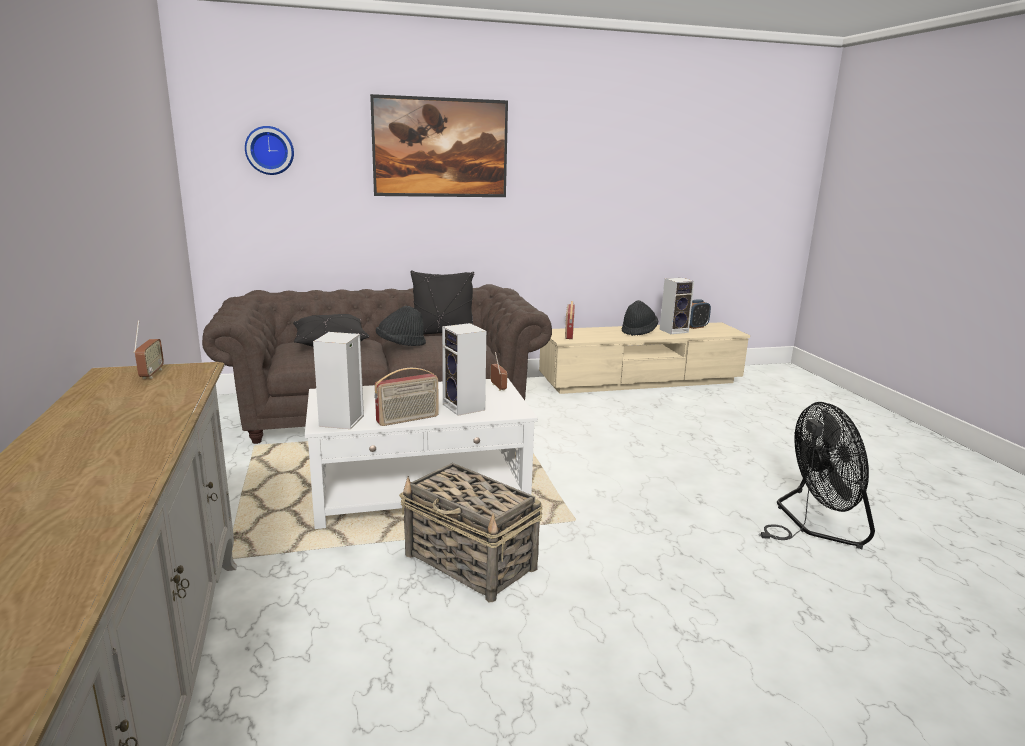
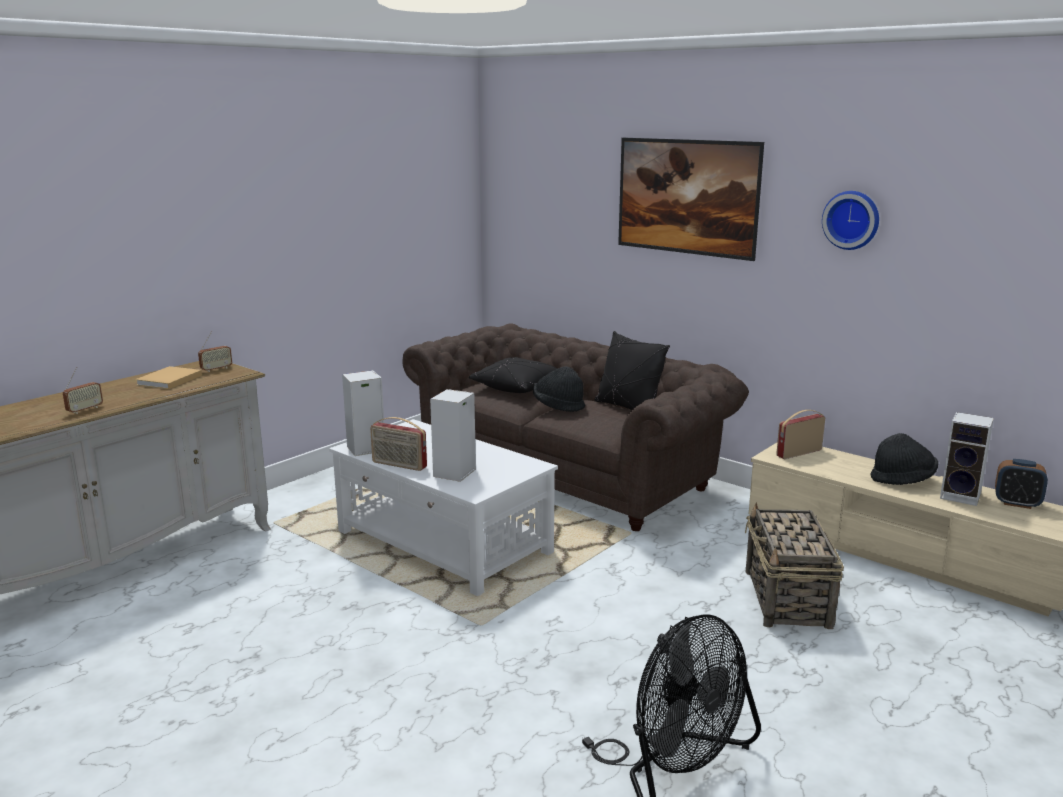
camera: 55 degrees right, 0 degrees up
(130, 399) = (168, 380): none -> beige book
(269, 150) = (540, 192): wall clock -> wall clock (852, 220)
(471, 562) = (359, 604): basket -> basket (787, 599)
(498, 387) = (523, 469): radio -> radio (85, 410)

